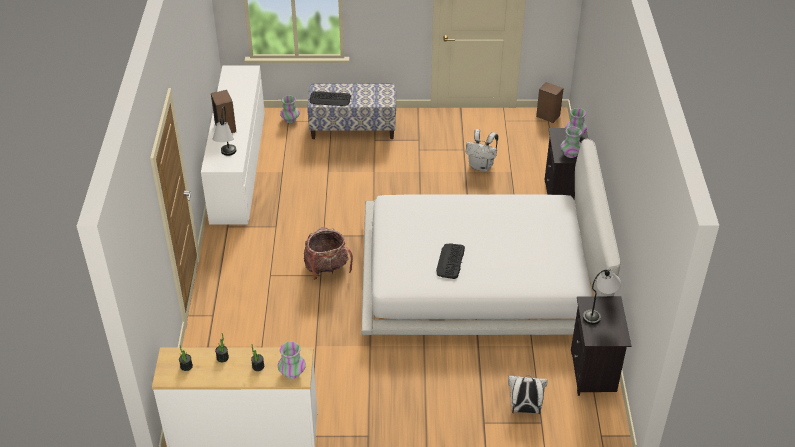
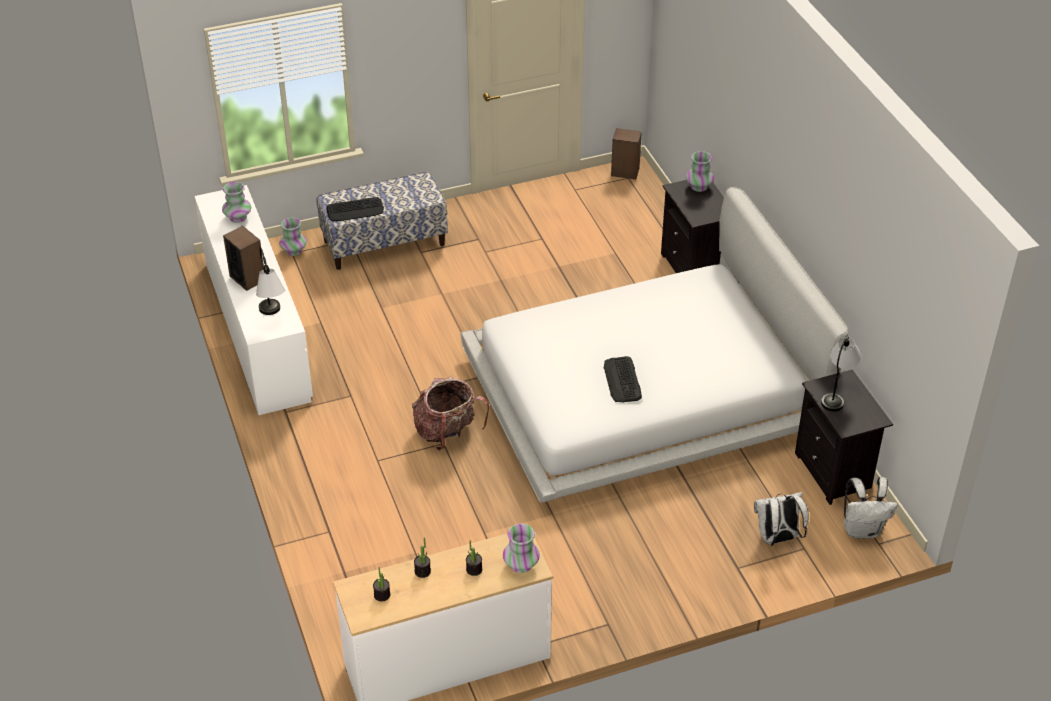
camera: 20 degrees left, 0 degrees up
(481, 166) = (575, 254): white backpack -> white backpack (862, 529)
(570, 154) = (705, 211): vase -> vase (238, 217)

